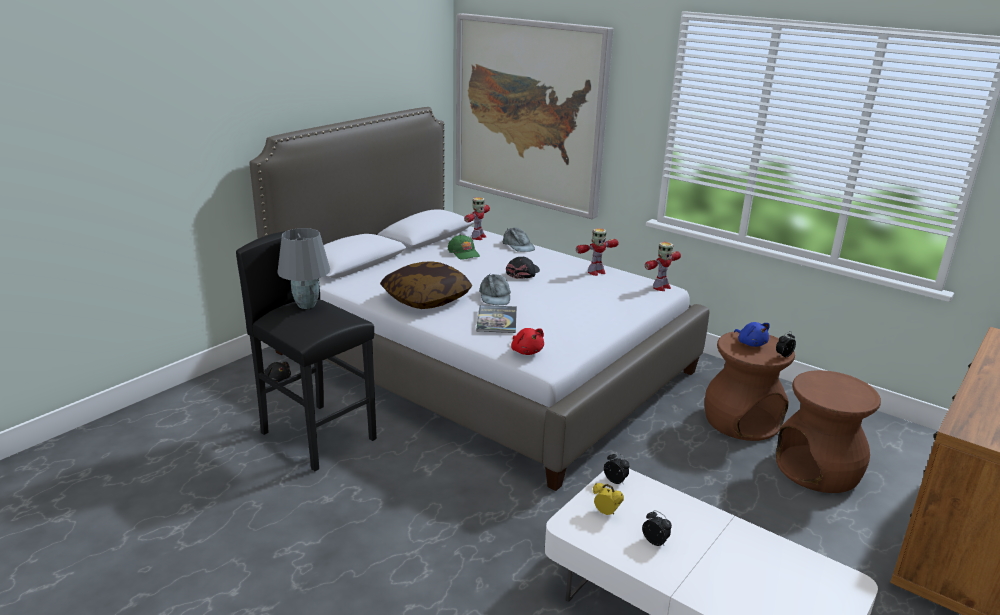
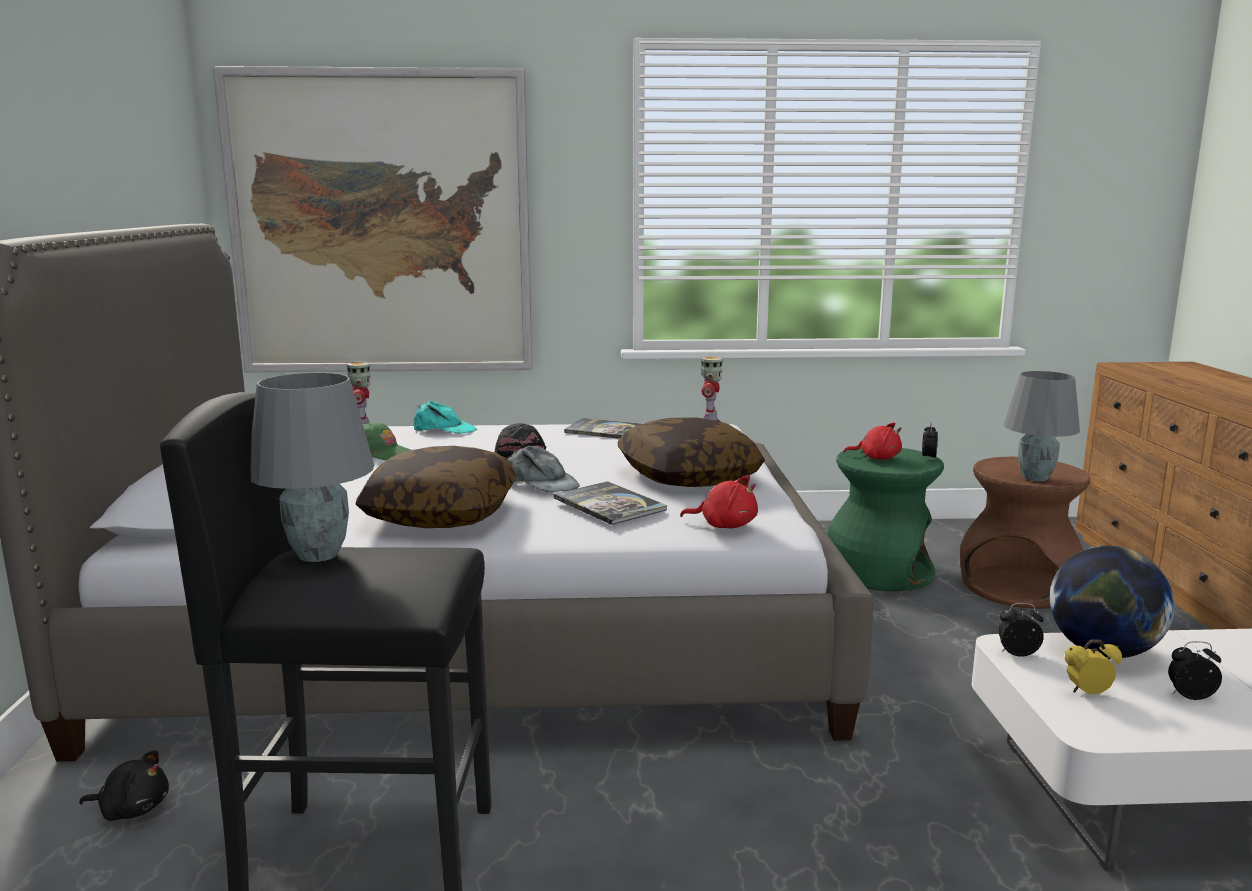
camera: 40 degrees left, 10 degrees down
(518, 246) = (444, 429): grey cap -> turquoise cap
(571, 317) = (688, 477): none -> pillow
(596, 272) = (607, 430): toy robot -> book
(663, 503) = (1102, 652): none -> globe
(741, 420) = (879, 572): brown stool -> green stool
(751, 343) = (876, 458): blue plush toy -> red plush toy
(826, 396) = (1036, 478): none -> grey table lamp

